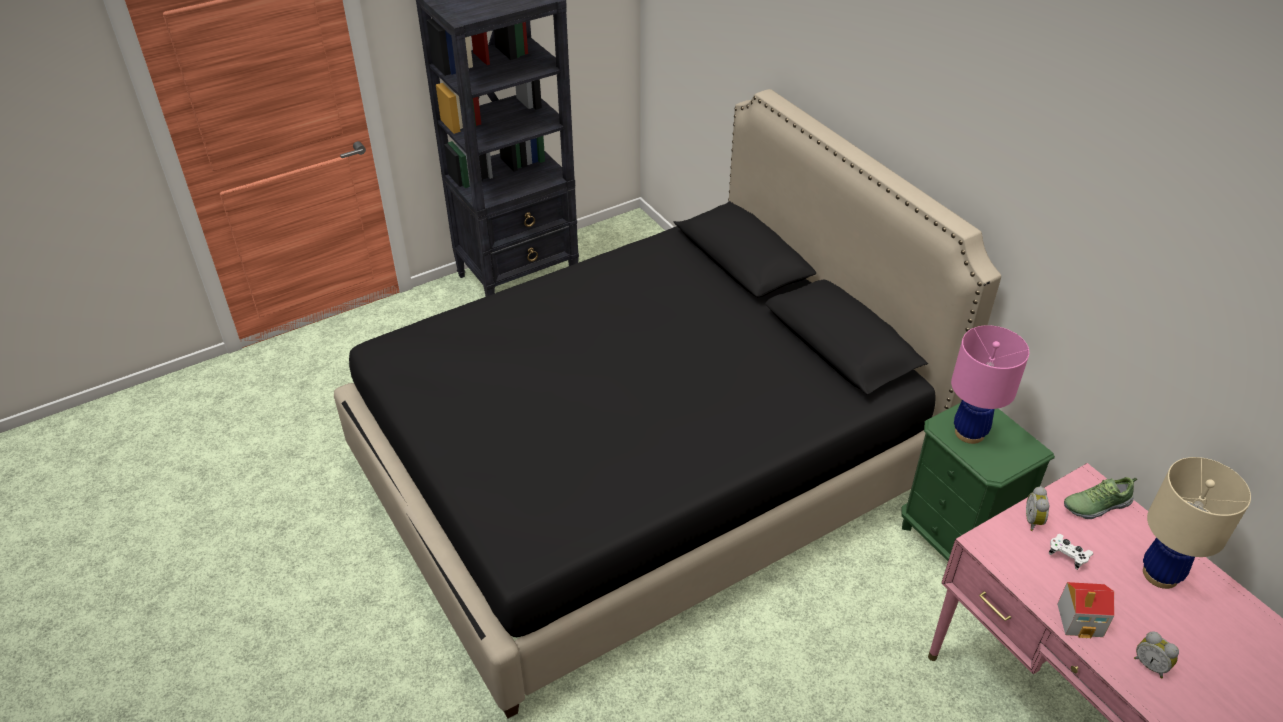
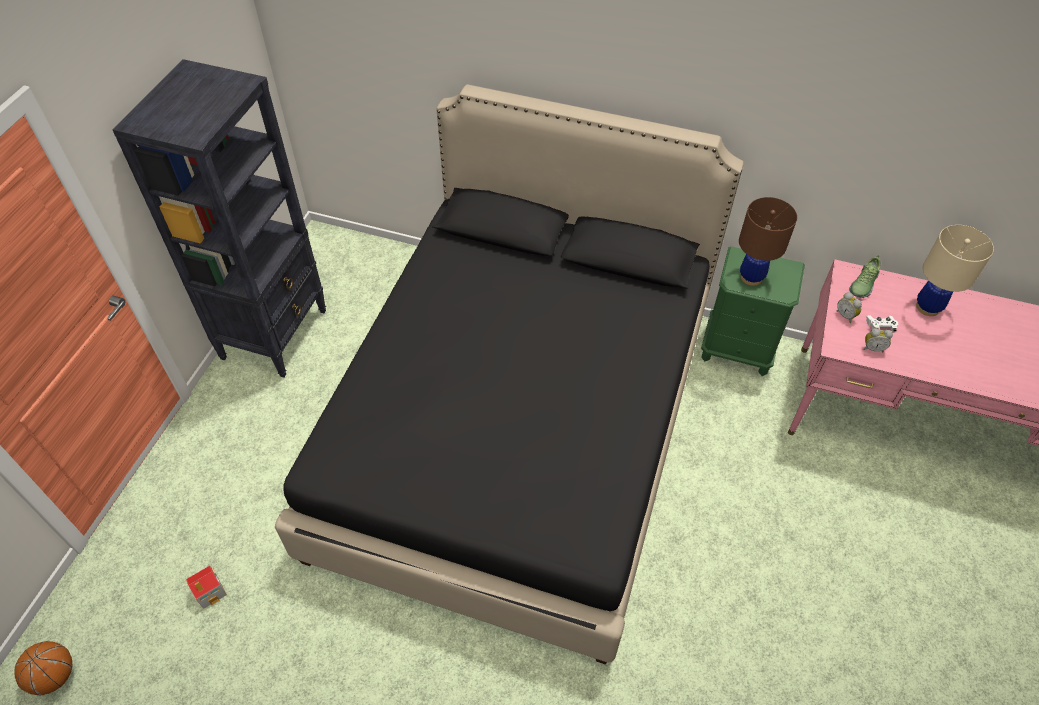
camera: 40 degrees left, 10 degrees up
(132, 422) = (54, 676): none -> basketball
(969, 433) = (751, 277): pink table lamp -> brown table lamp
(1080, 620) = (921, 362): toy house -> toy house (210, 591)
(1150, 665) = (971, 365): alarm clock -> alarm clock (872, 348)

